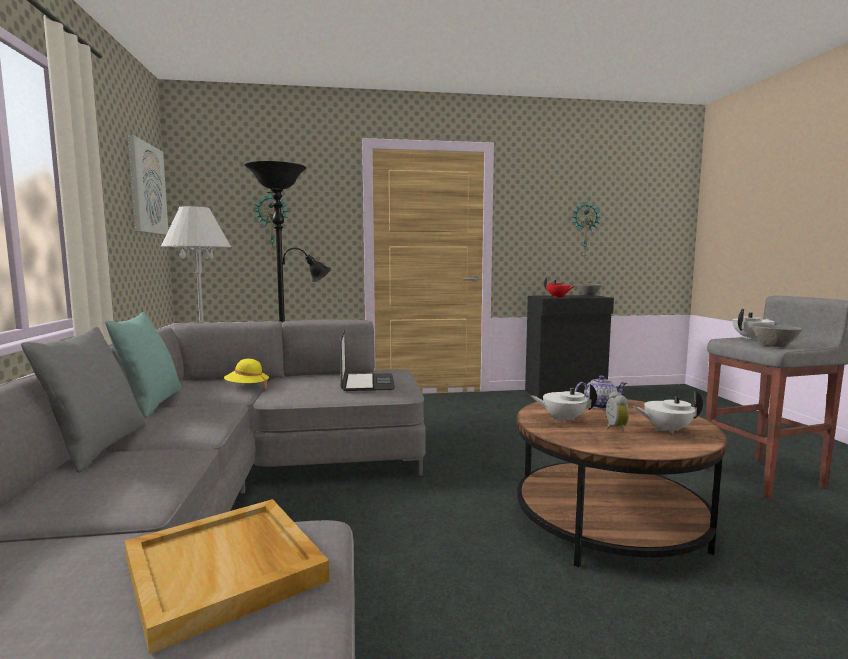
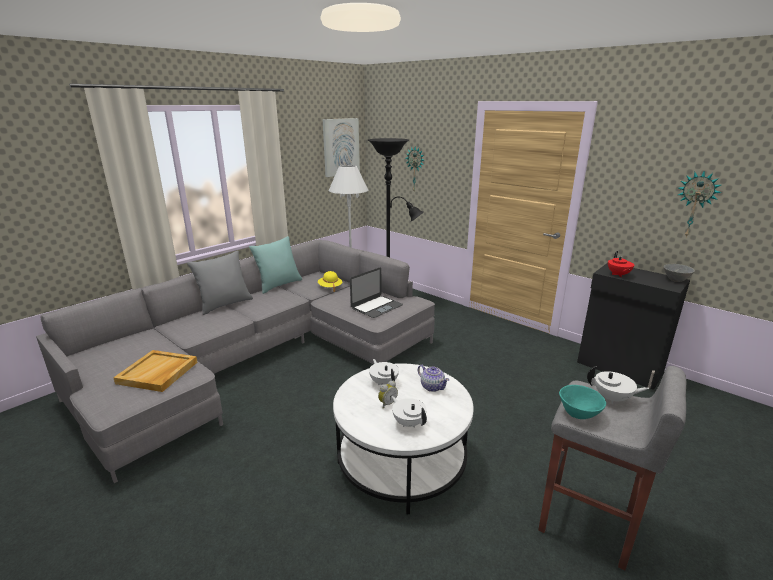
camera: 50 degrees right, 15 degrees up
(609, 522) = (401, 460): brown coffee table -> white coffee table
(775, 346) = (579, 414): grey bowl -> turquoise bowl

